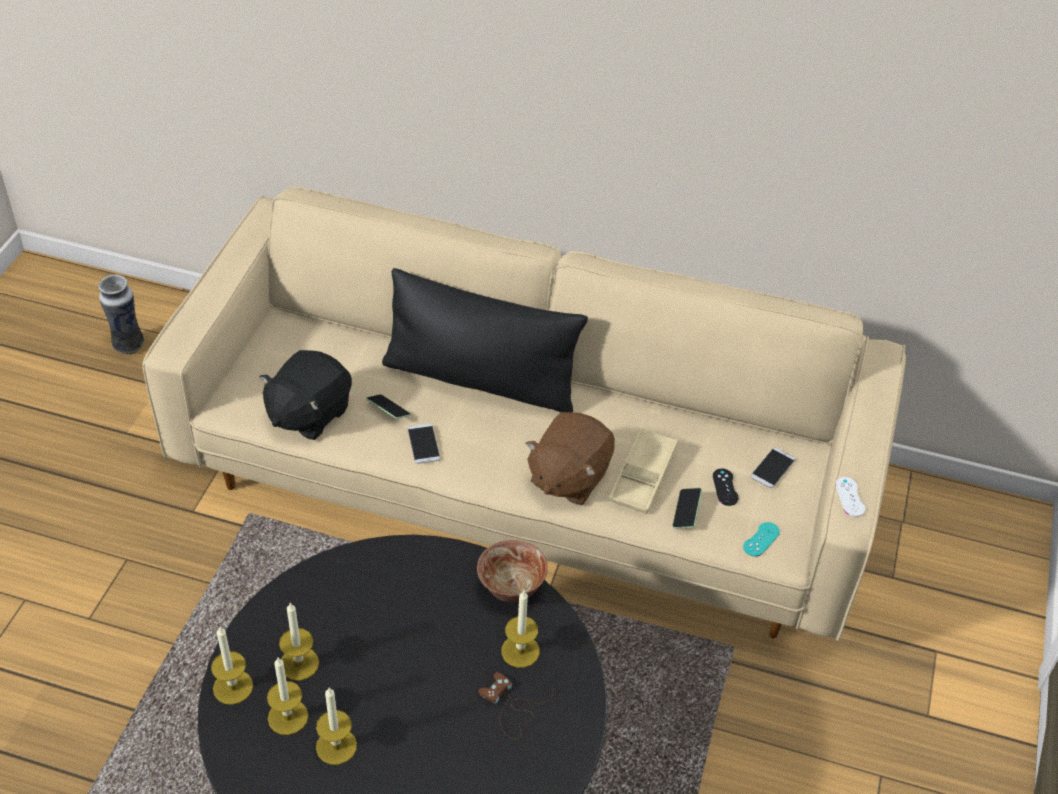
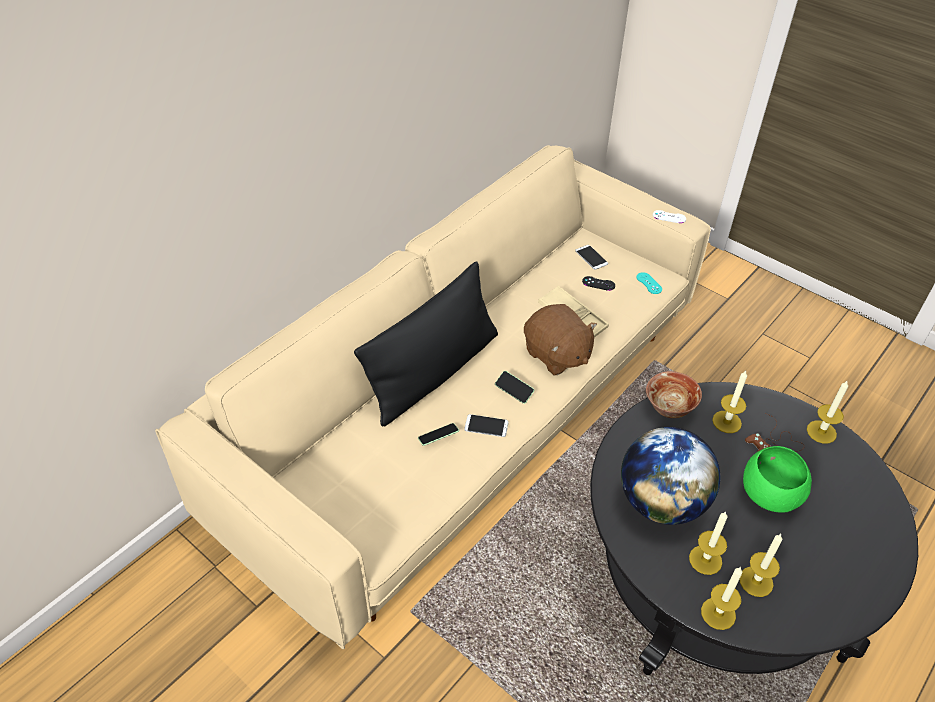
camera: 65 degrees left, 0 degrees up
(128, 345) = (136, 664): vase -> none
(308, 413) = (412, 492): black plush toy -> none
(336, 746) = (789, 556): candle -> candle (821, 432)
(363, 608) = (661, 502): none -> globe
(421, 713) = (769, 495): none -> green bowl
(686, 512) = (613, 308): phone -> phone (514, 390)

